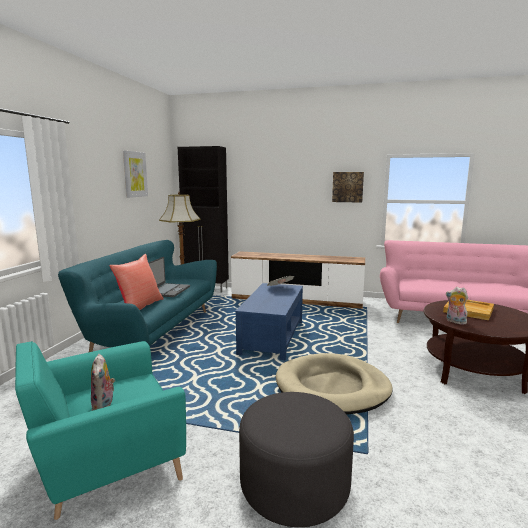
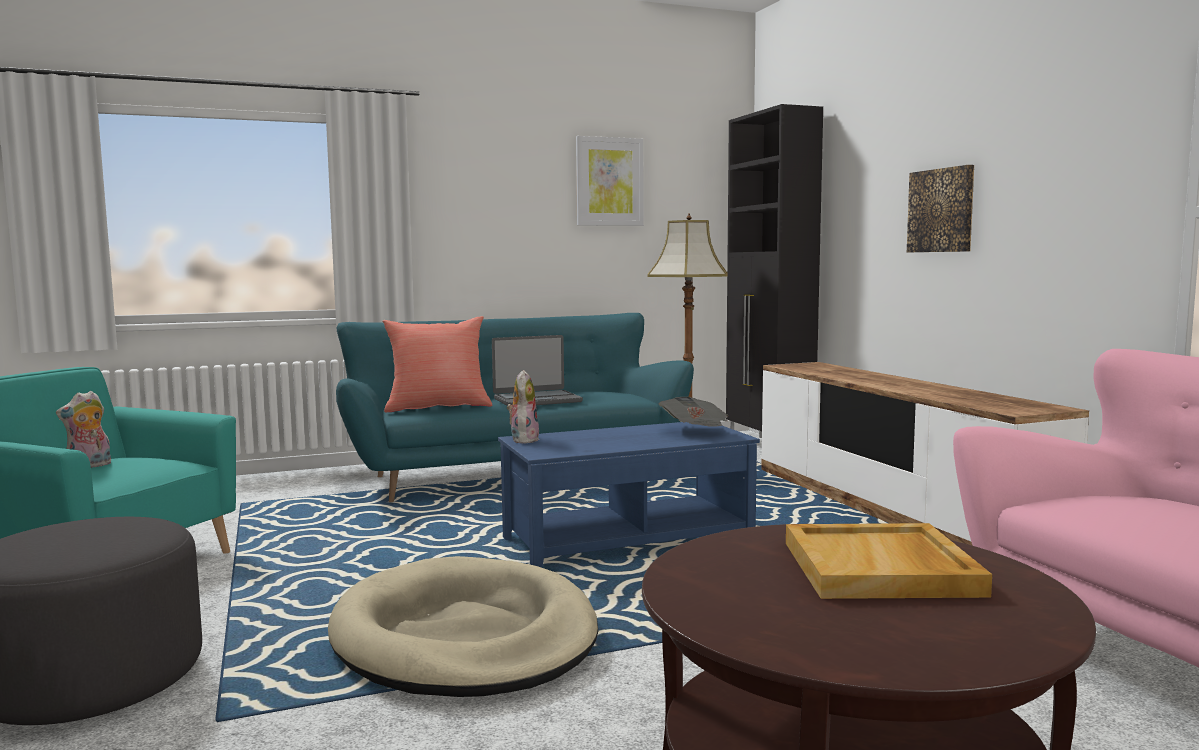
camera: 55 degrees right, 5 degrees down
(347, 187) = (1075, 174): picture -> picture (941, 210)
(455, 322) = (710, 562): plush toy -> plush toy (523, 439)

